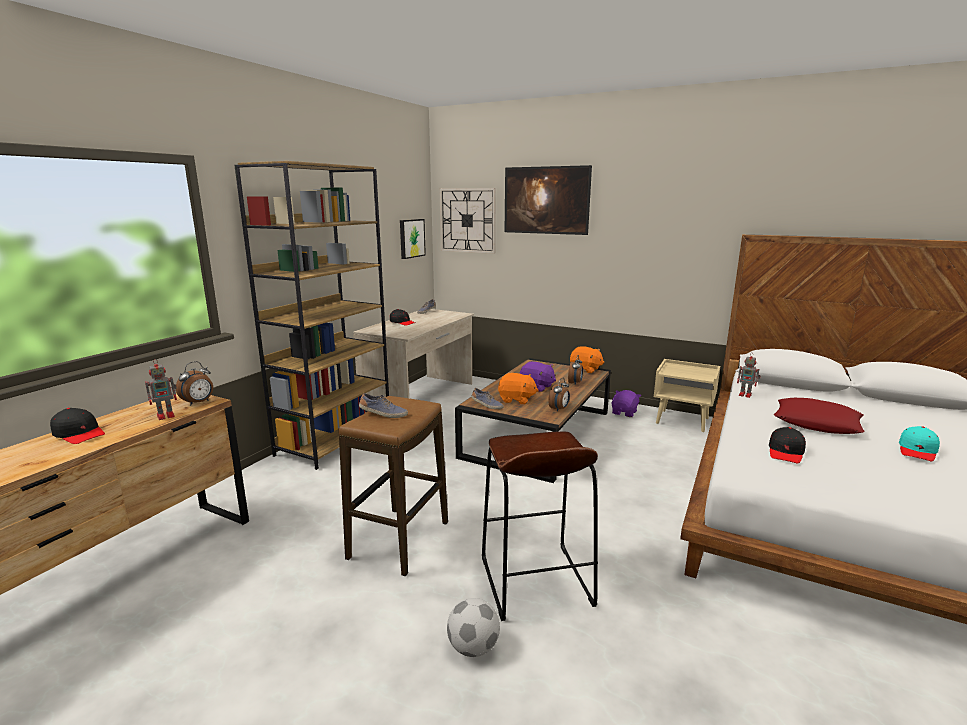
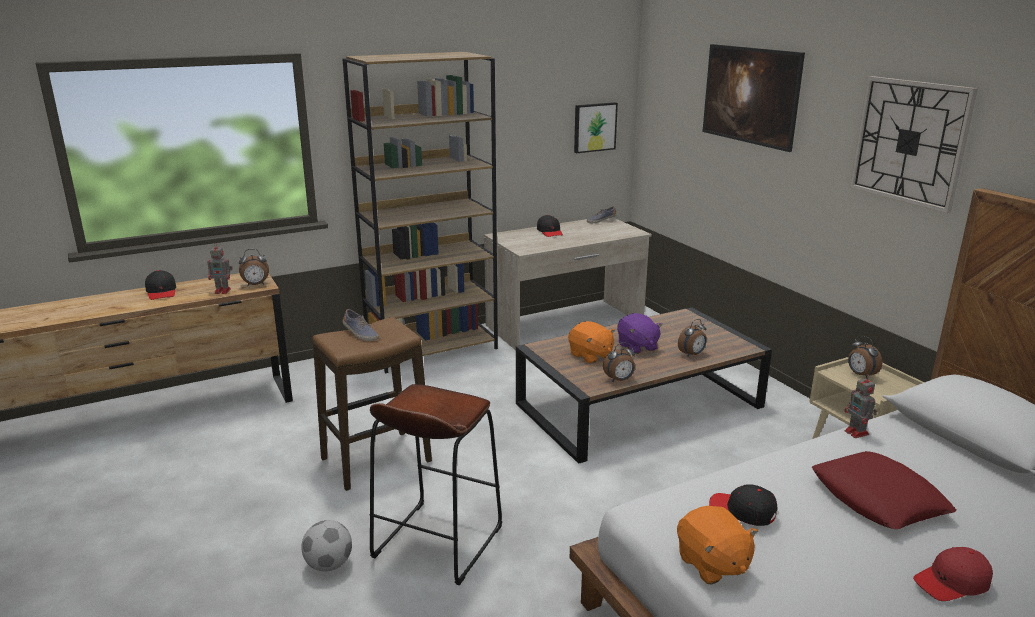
camera: 35 degrees right, 5 degrees up
(467, 220) = (669, 109): wall clock -> wall clock (909, 142)
(486, 405) = (549, 353): shoe -> none
(585, 369) = (736, 340): orange plush toy -> orange plush toy (712, 564)
(624, 413) = (788, 414): purple plush toy -> none
(680, 370) = (860, 375): none -> alarm clock
(786, 452) = (742, 511): black cap -> black cap turned 60 degrees clockwise
(917, 450) = (952, 582): turquoise cap -> red cap

